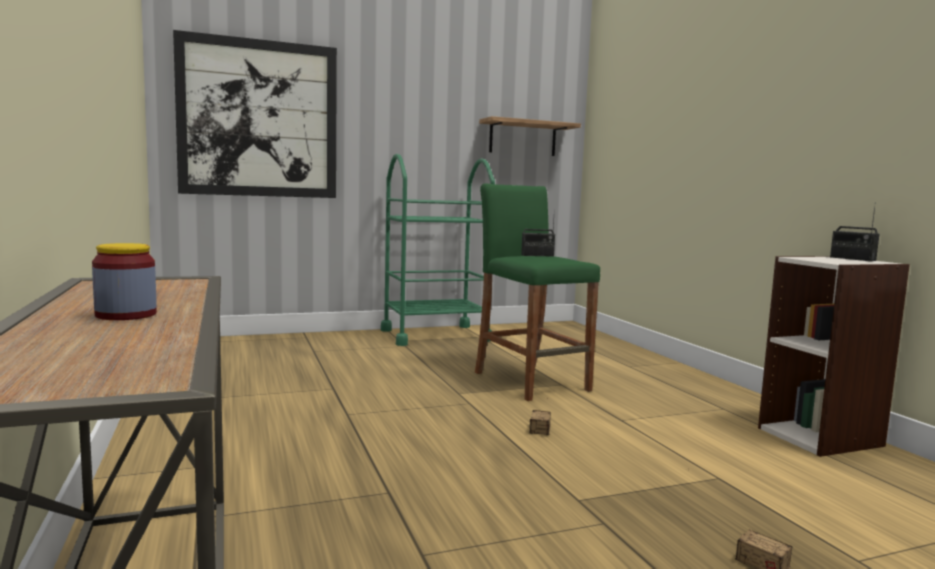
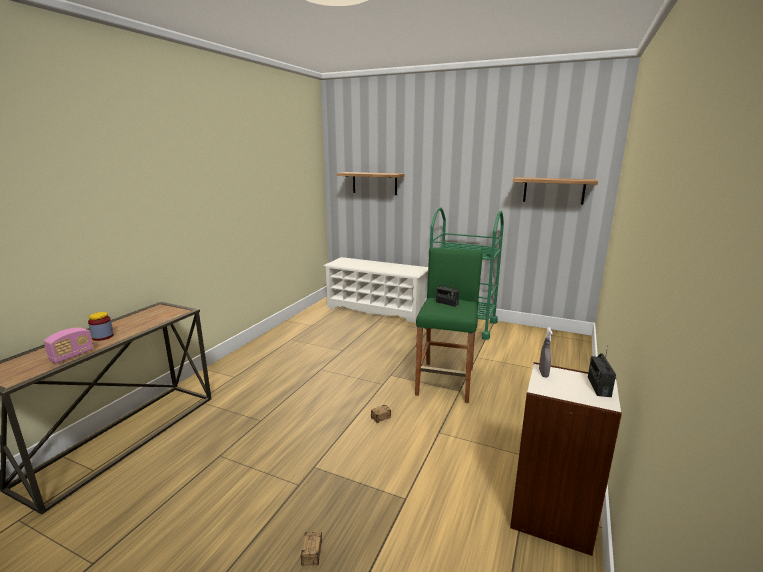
camera: 45 degrees right, 10 degrees up
(167, 336) = (72, 356): none -> radio
(259, 119) = (374, 183): picture -> shelf
(283, 341) = (376, 309): none -> white shoe rack
(806, 258) = (543, 373): none -> grey spray bottle

